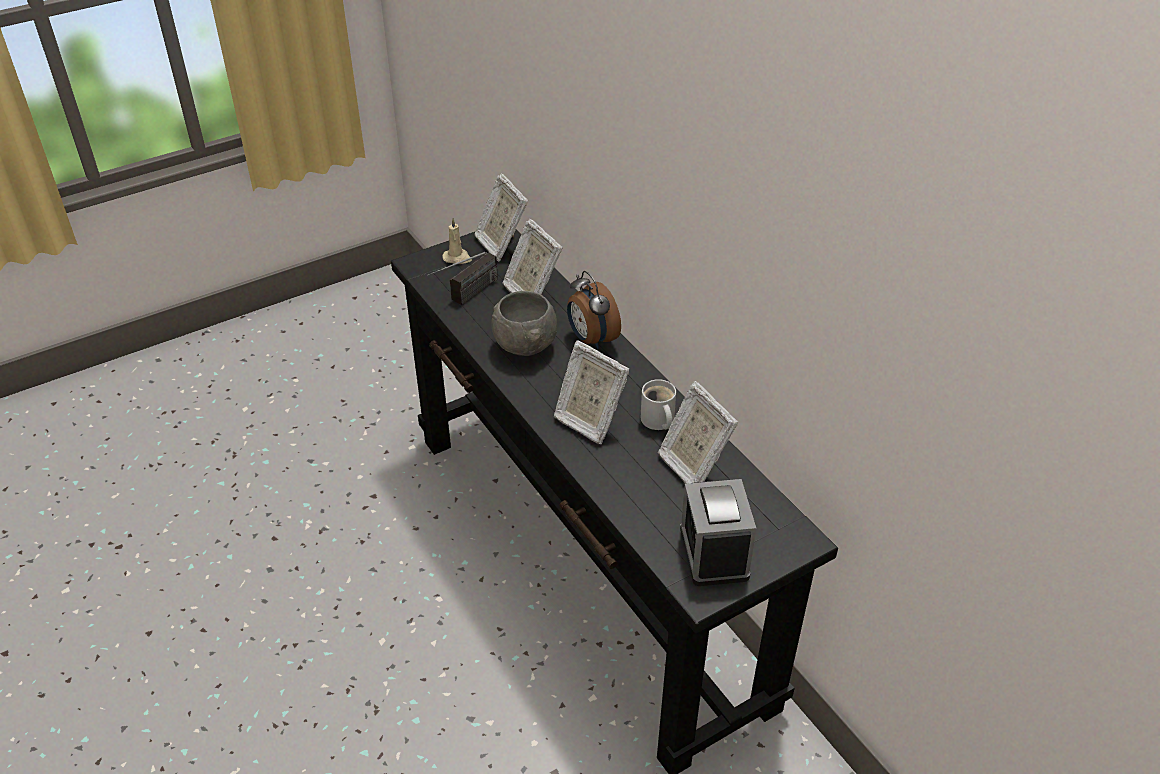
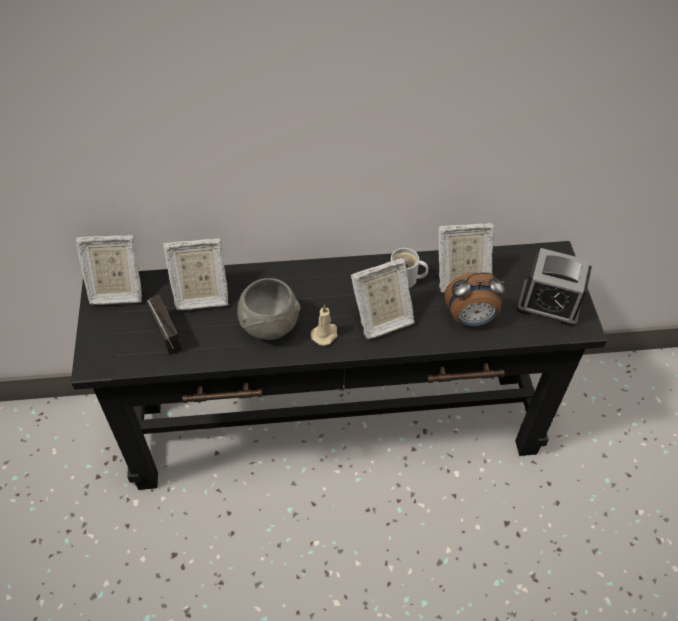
camera: 65 degrees left, 10 degrees up
(457, 258) = (111, 329): beige candle -> beige candle (325, 334)
(591, 339) = (288, 280): alarm clock -> alarm clock (470, 319)

